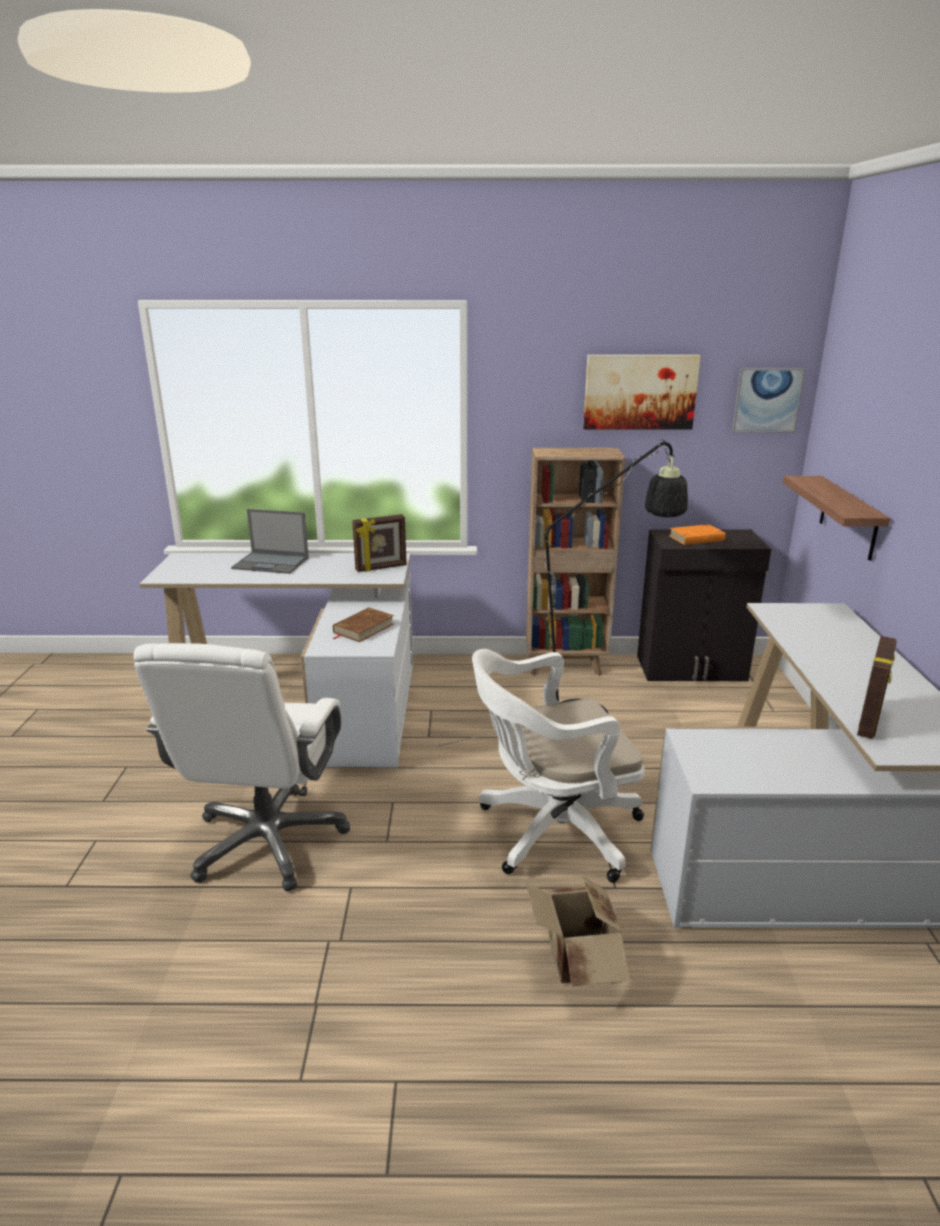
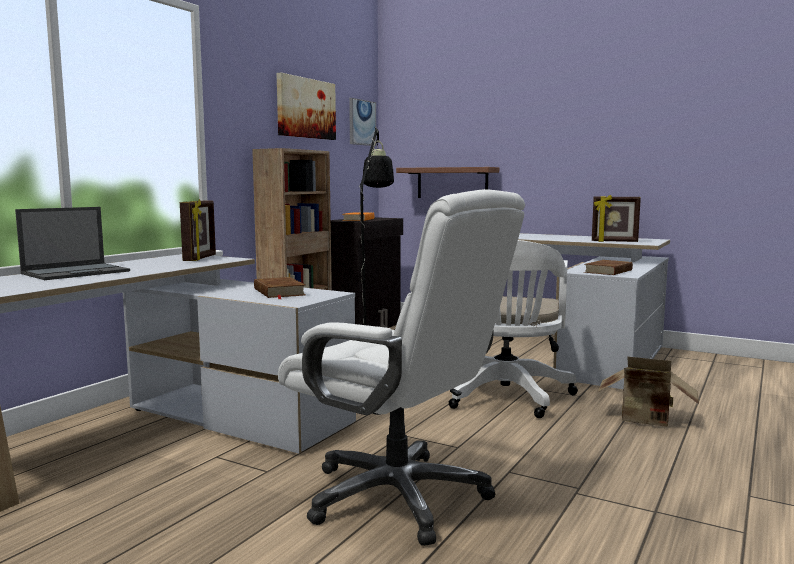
camera: 60 degrees left, 15 degrees down
(726, 761) = (608, 271): none -> brown book
(870, 721) = (614, 241): picture frame -> picture frame turned 135 degrees clockwise

